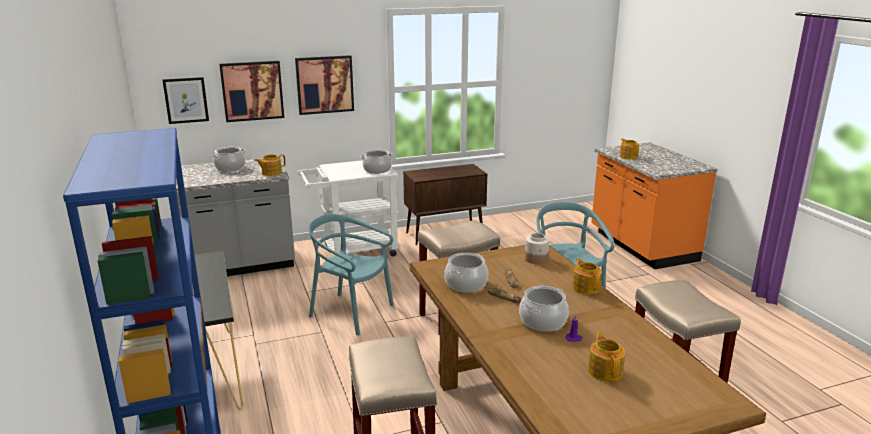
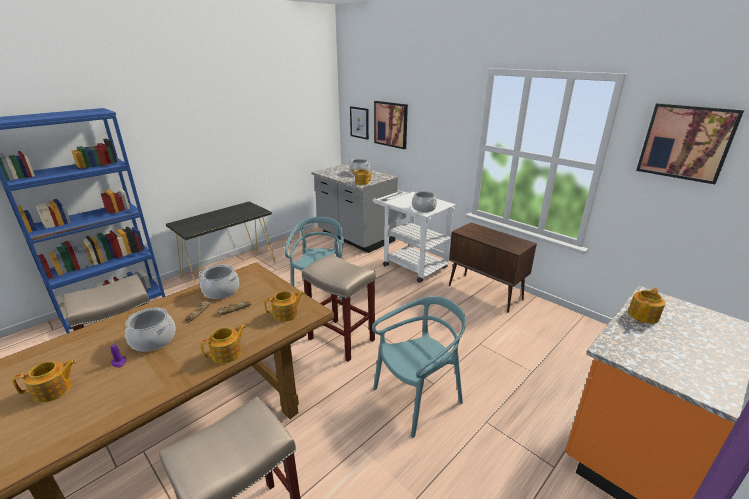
camera: 65 degrees right, 5 degrees up
(324, 84) = (433, 130): picture -> picture (686, 142)
(536, 259) = (286, 314): jar -> teapot

